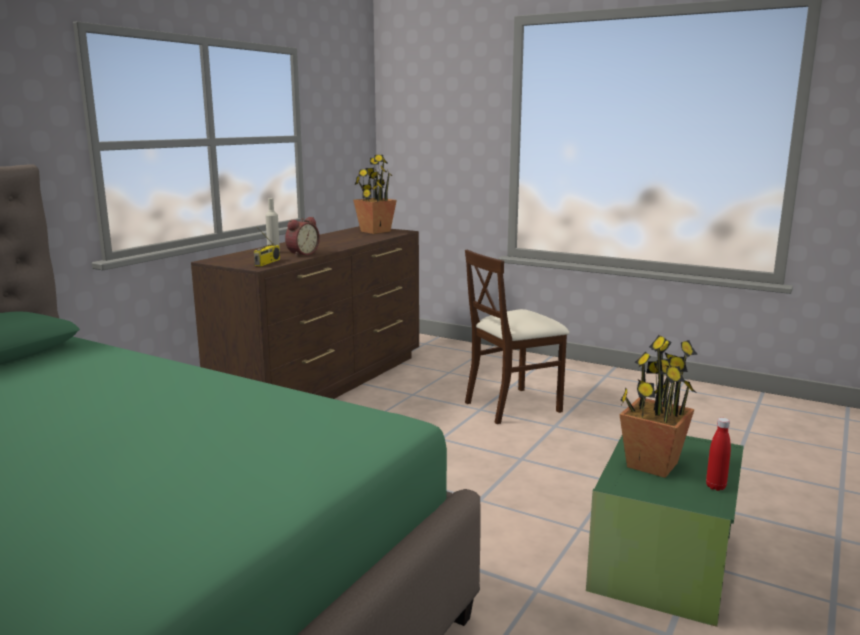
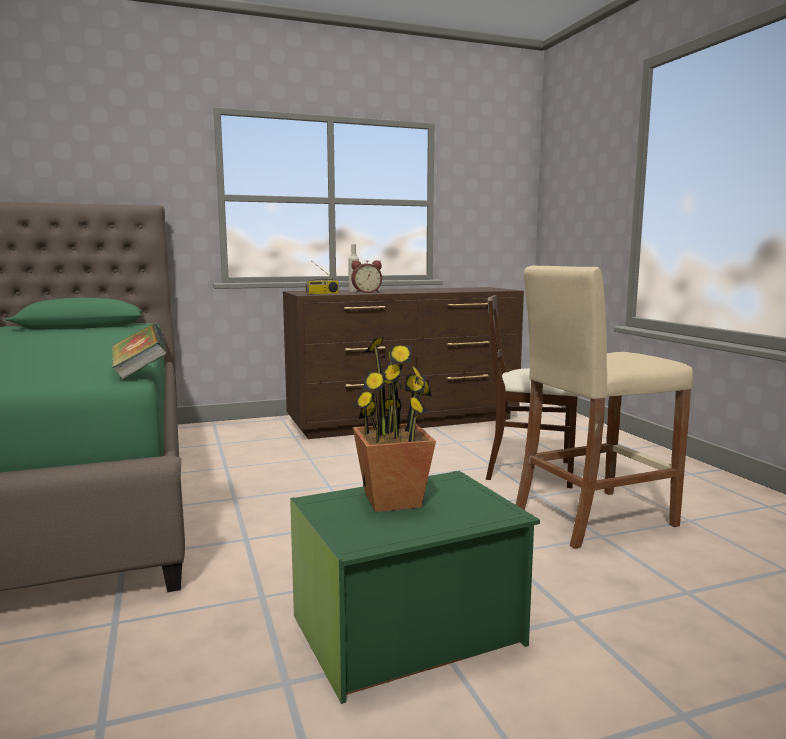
camera: 40 degrees right, 5 degrees down
(375, 231) = (483, 289): potted plant -> none
(393, 414) = (140, 372): none -> book
(612, 432) = (593, 518): none -> beige stool
(715, 486) = (402, 534): red bottle -> none

